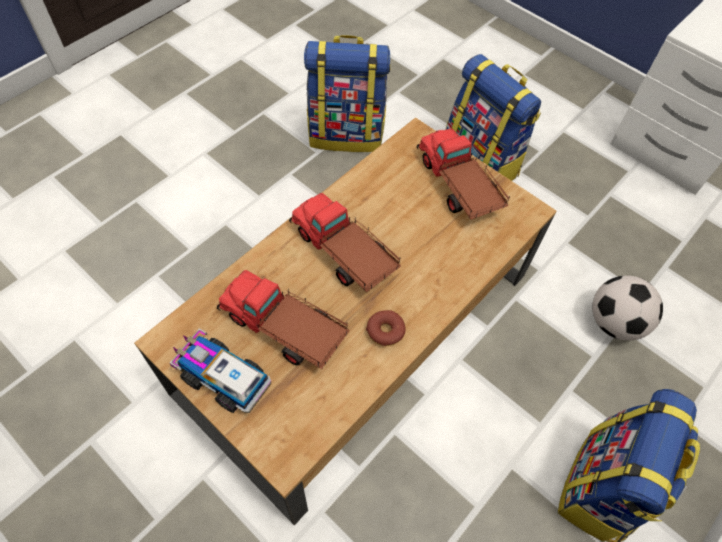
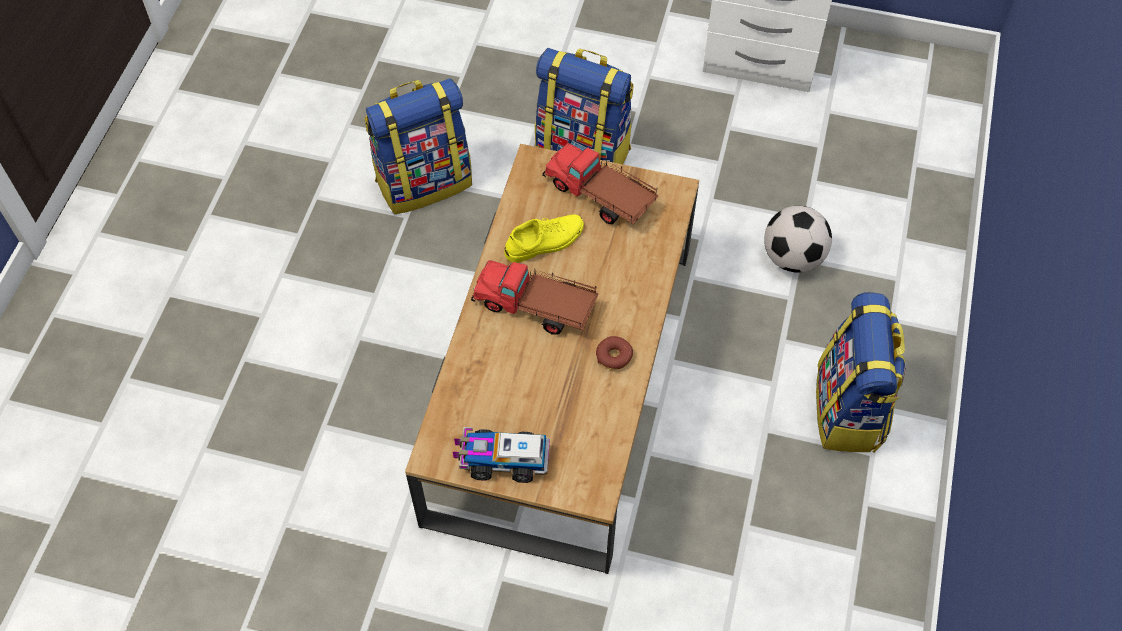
camera: 25 degrees left, 0 degrees up
(284, 328) = (527, 396): toy truck -> none
(386, 202) = (544, 242): none -> yellow shoe

